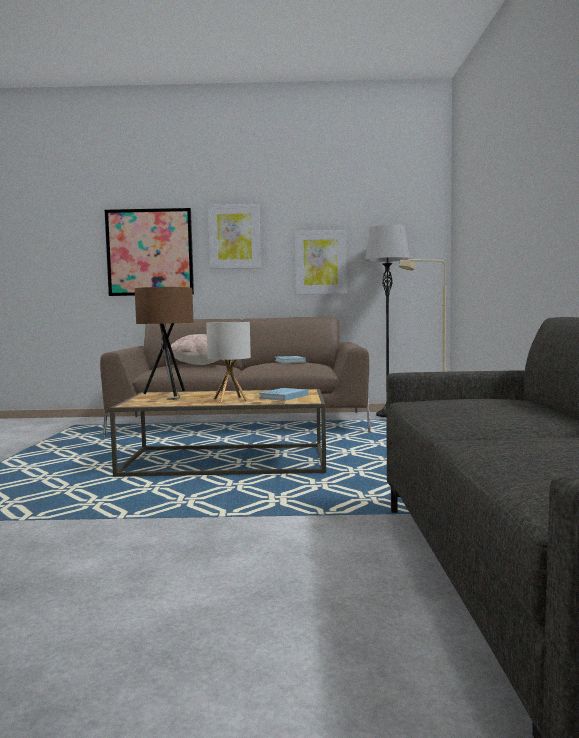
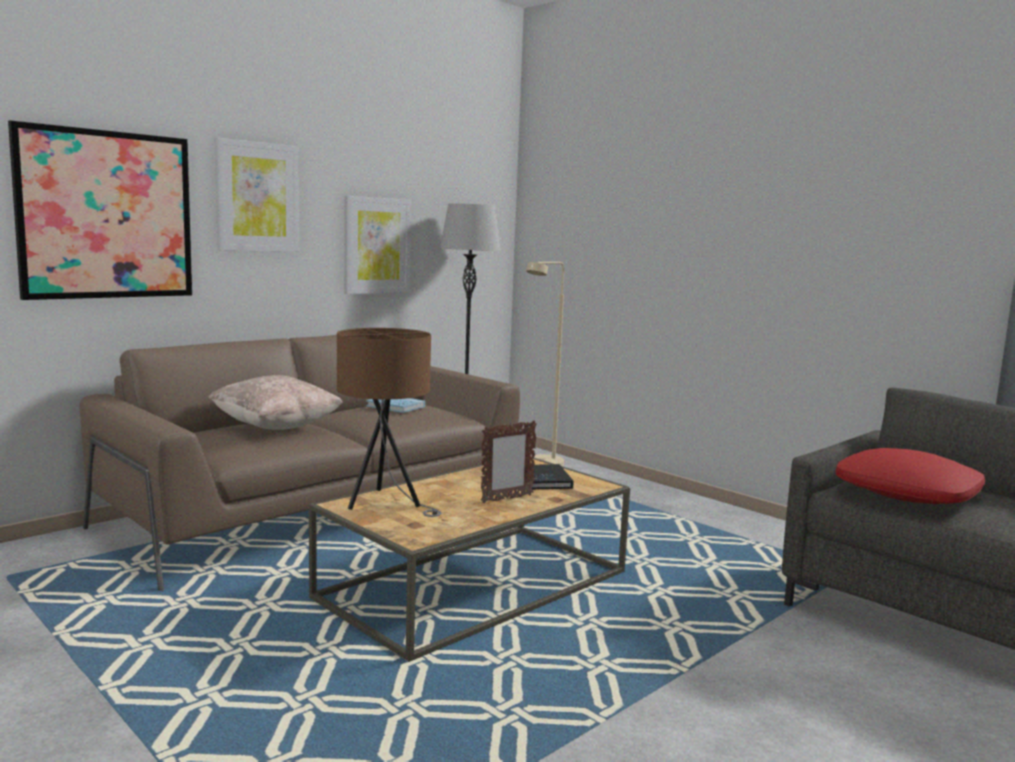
camera: 45 degrees left, 5 degrees up
(230, 399) = (506, 499): table lamp -> picture frame
(284, 396) = (544, 480): blue book -> black book
(457, 405) = (907, 493): none -> red pillow

